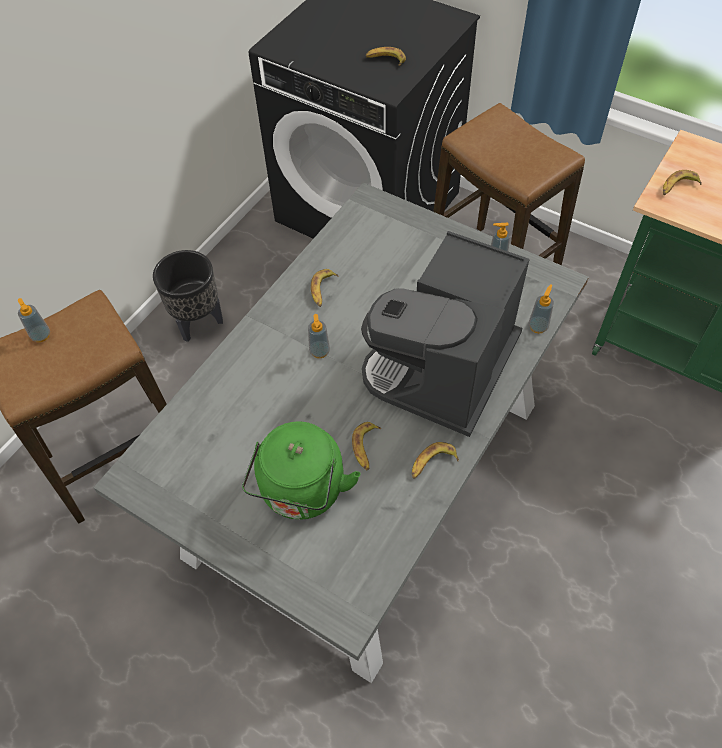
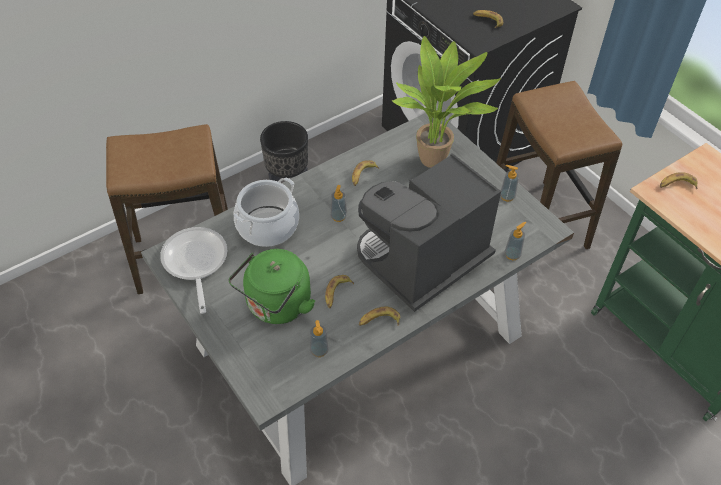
camera: 20 degrees right, 5 degrees down
(41, 335) = (154, 142): soap dispenser -> soap dispenser (319, 350)
(172, 476) = (195, 263): none -> frying pan
(240, 394) = (268, 226): none -> cooking pot
(398, 245) = (436, 161): none -> potted plant

